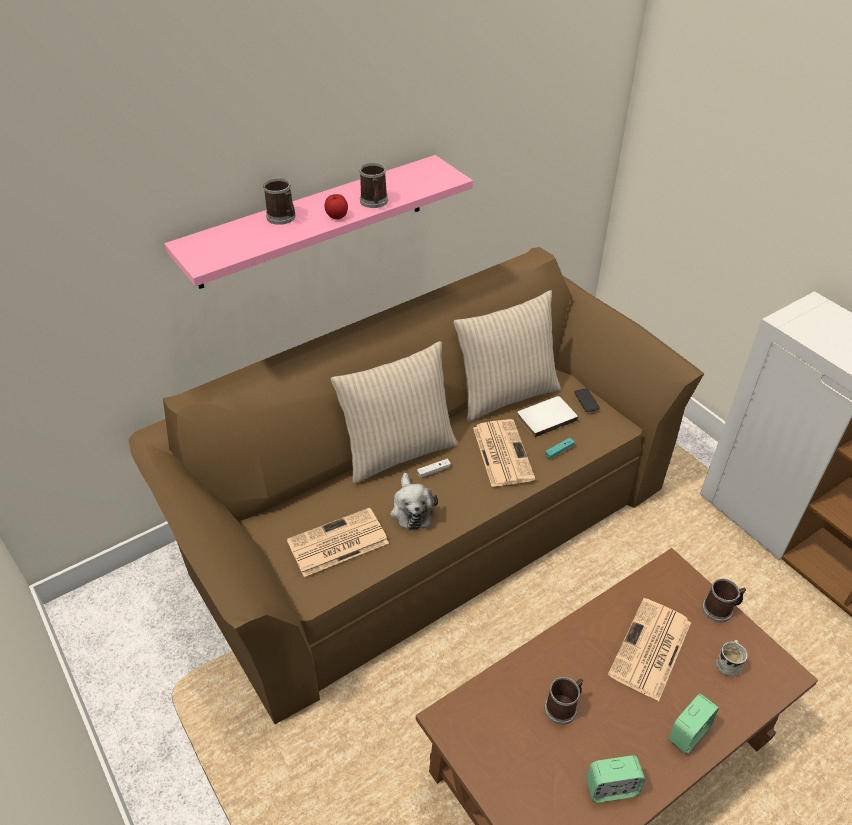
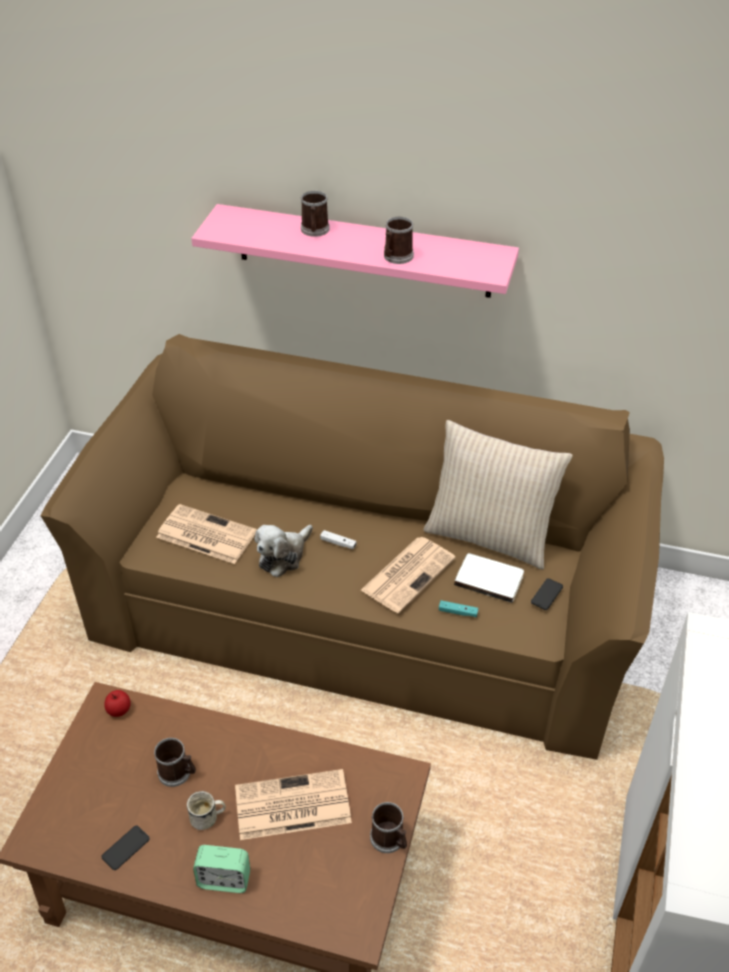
camera: 50 degrees right, 0 degrees up
(337, 216) = (351, 251): apple -> apple (119, 710)
(398, 451) = (339, 509): beige pillow -> none
(611, 788) = (125, 848): alarm clock -> phone
(729, 663) = (330, 876): white mug -> white mug (208, 818)

